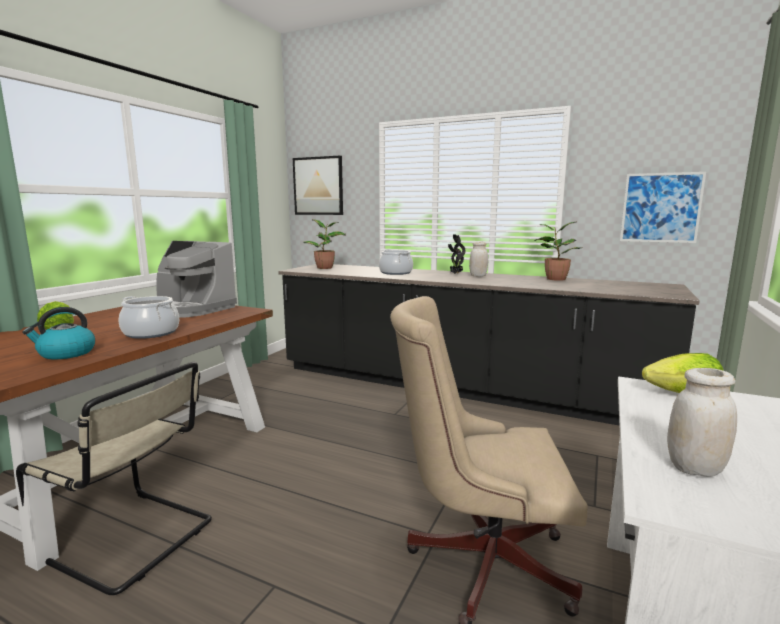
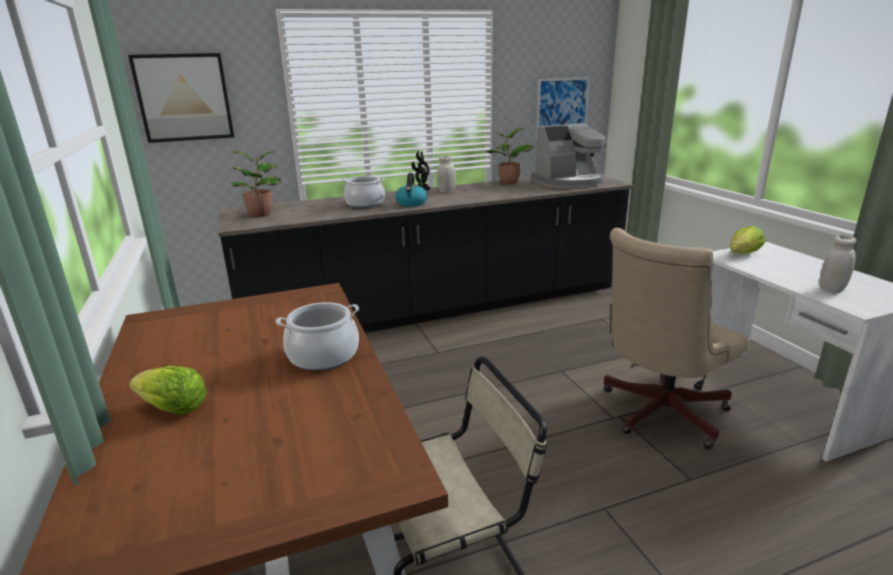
camera: 45 degrees left, 10 degrees up
(66, 353) = (332, 417): kettle -> kettle (411, 203)
(190, 309) = (242, 315): coffee machine -> coffee machine (569, 182)

